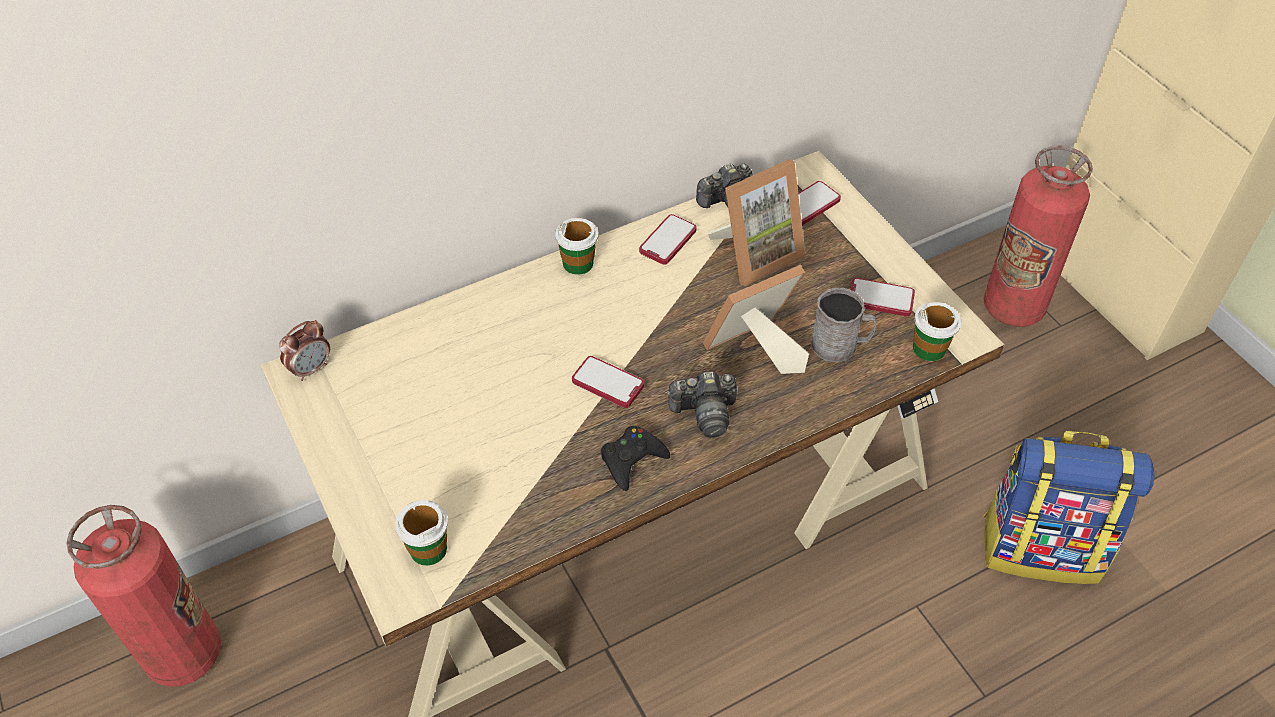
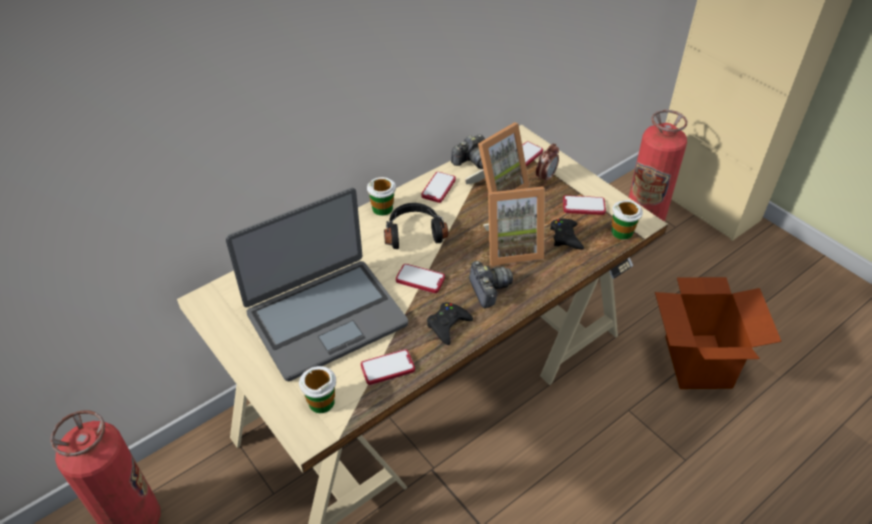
camera: 10 degrees left, 5 degrees down
(311, 368) = (213, 296): alarm clock -> alarm clock (545, 177)
(460, 423) = (325, 317): none -> laptop
(531, 512) = (387, 368): none -> phone
(615, 307) = (414, 232): none -> black headphones
(704, 413) = (489, 289): camera -> camera turned 90 degrees counterclockwise
(754, 352) = (511, 248): picture frame -> picture frame turned 150 degrees counterclockwise
(840, 345) = (565, 237): grey mug -> black game controller
(1041, 547) = (697, 361): backpack -> cardboard box

